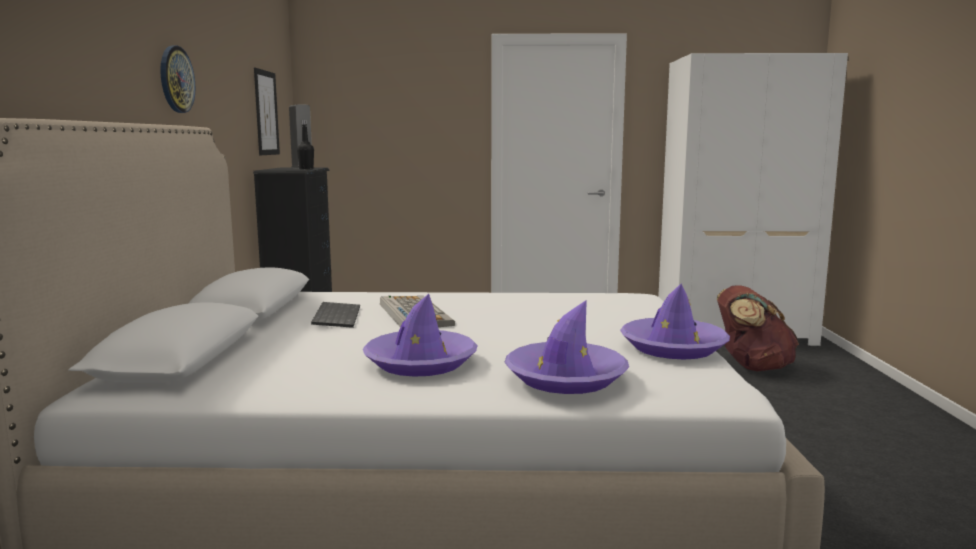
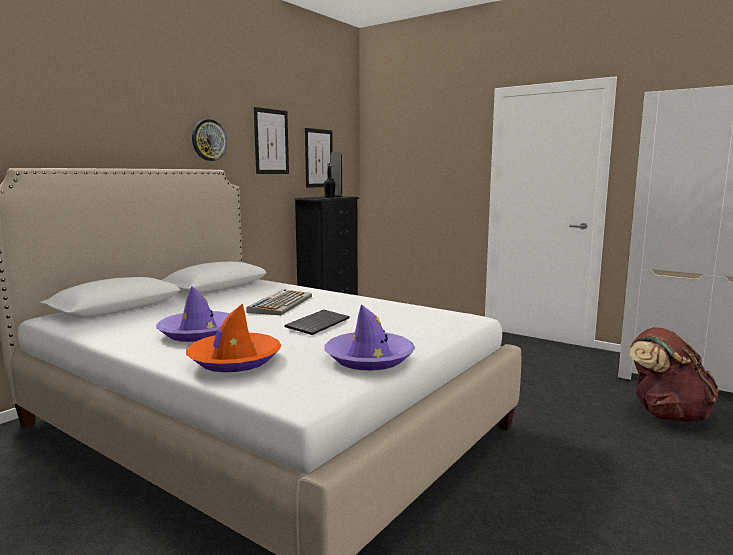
camera: 35 degrees right, 0 degrees up
(229, 86) = (271, 141): none -> picture
(335, 317) = (239, 298): keyboard -> keyboard (317, 323)
(565, 378) = (234, 360): purple hat -> orange hat

